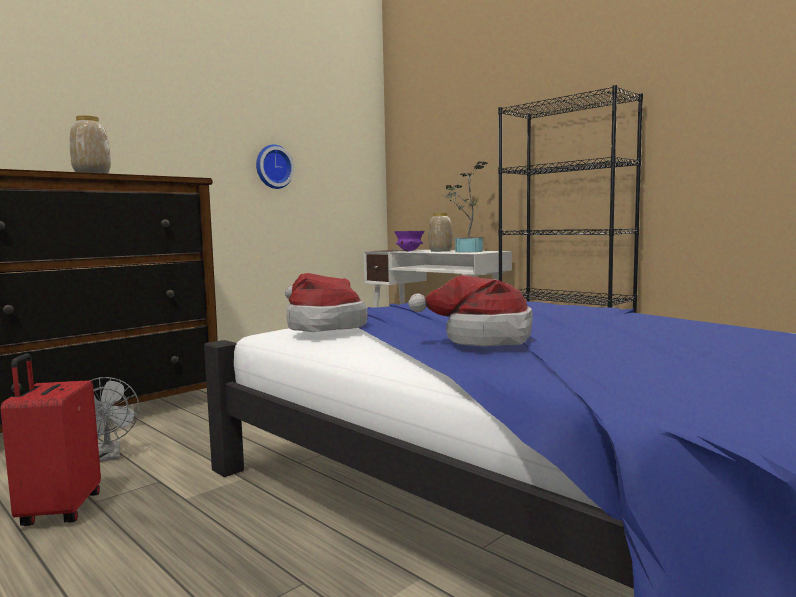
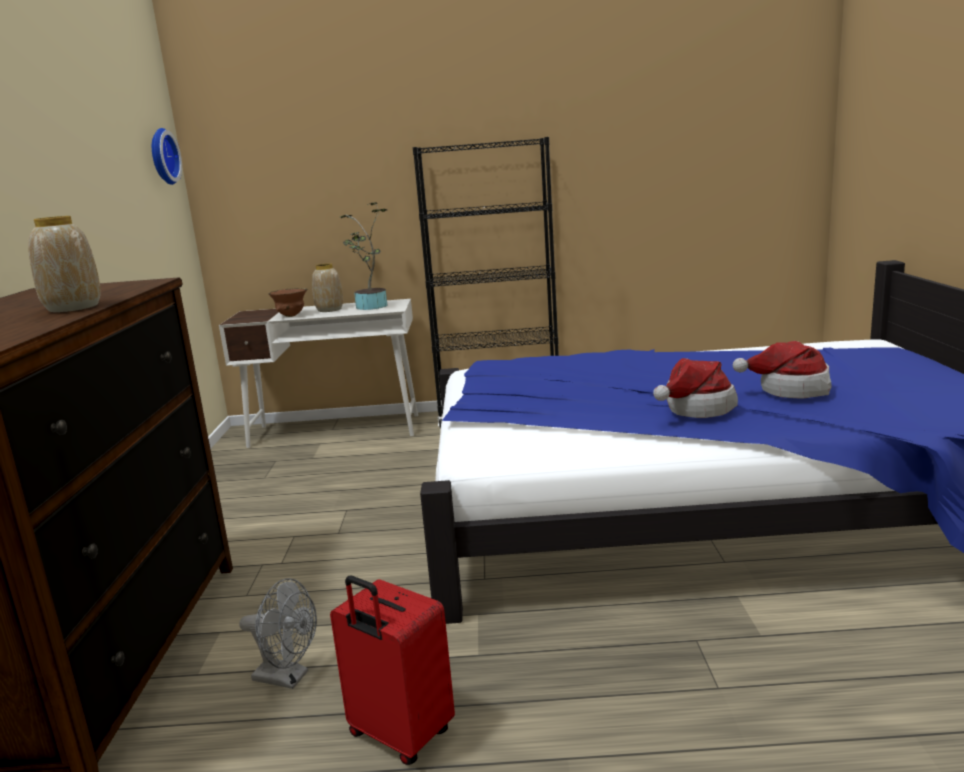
camera: 45 degrees left, 10 degrees up
(273, 167) = (110, 229): wall clock -> wall clock (161, 157)
(322, 326) = (522, 435): hat -> hat (790, 389)
(409, 251) = (291, 316): purple bowl -> brown bowl

